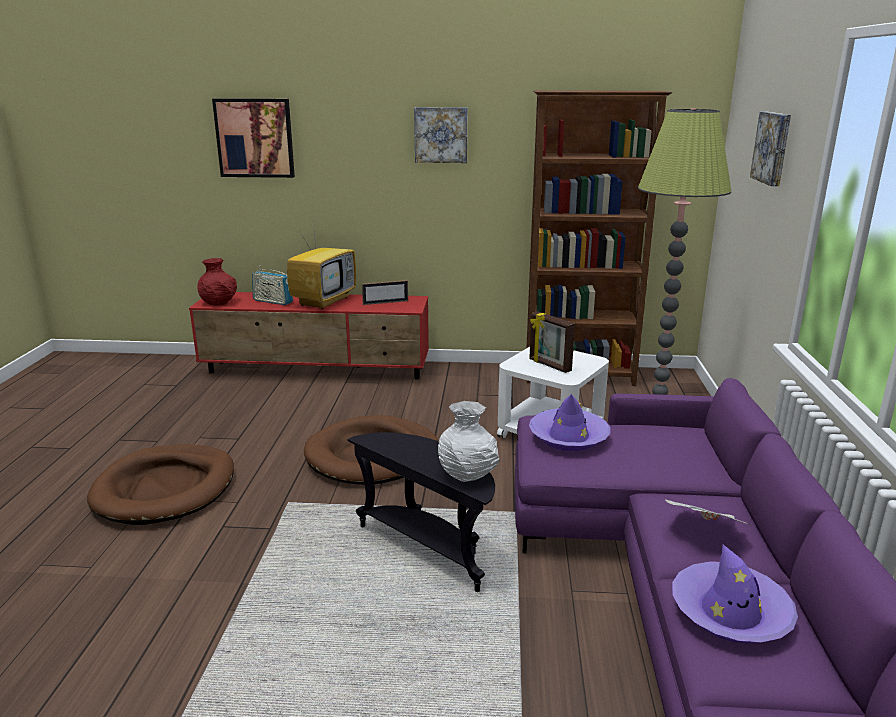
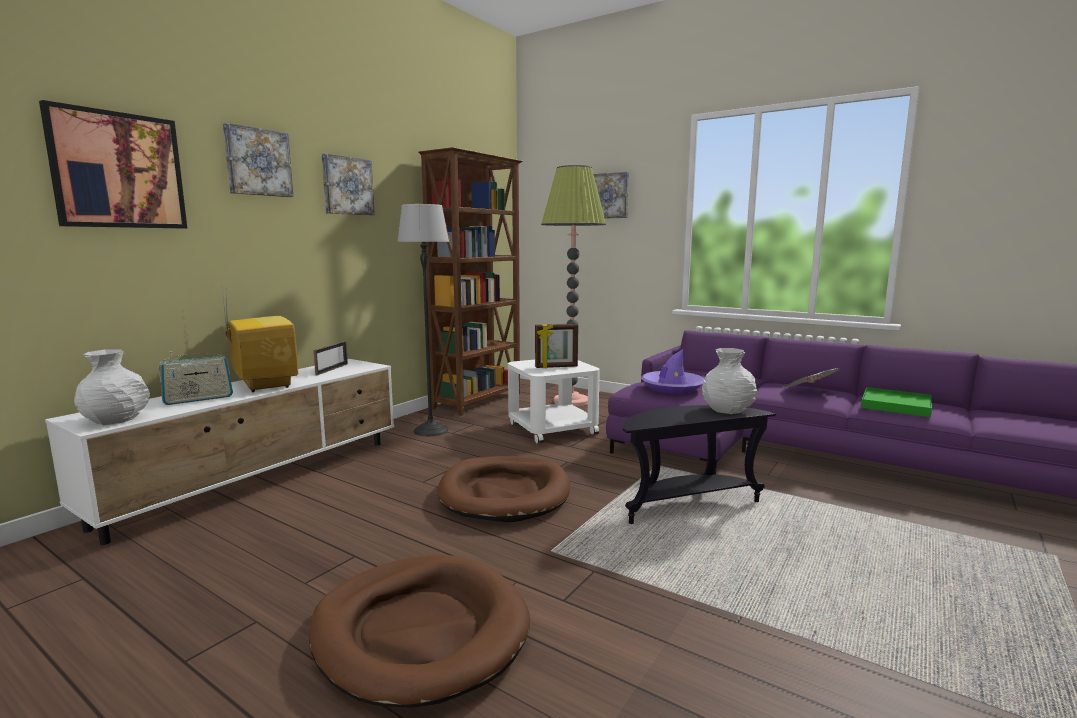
camera: 60 degrees left, 10 degrees down
(219, 302) = (116, 419): red vase -> white vase
(317, 370) = (260, 479): red tv stand -> white tv stand
(353, 121) = (257, 162): none -> picture
(471, 385) = (430, 430): none -> floor lamp
(730, 612) = (895, 405): purple hat -> green tray

